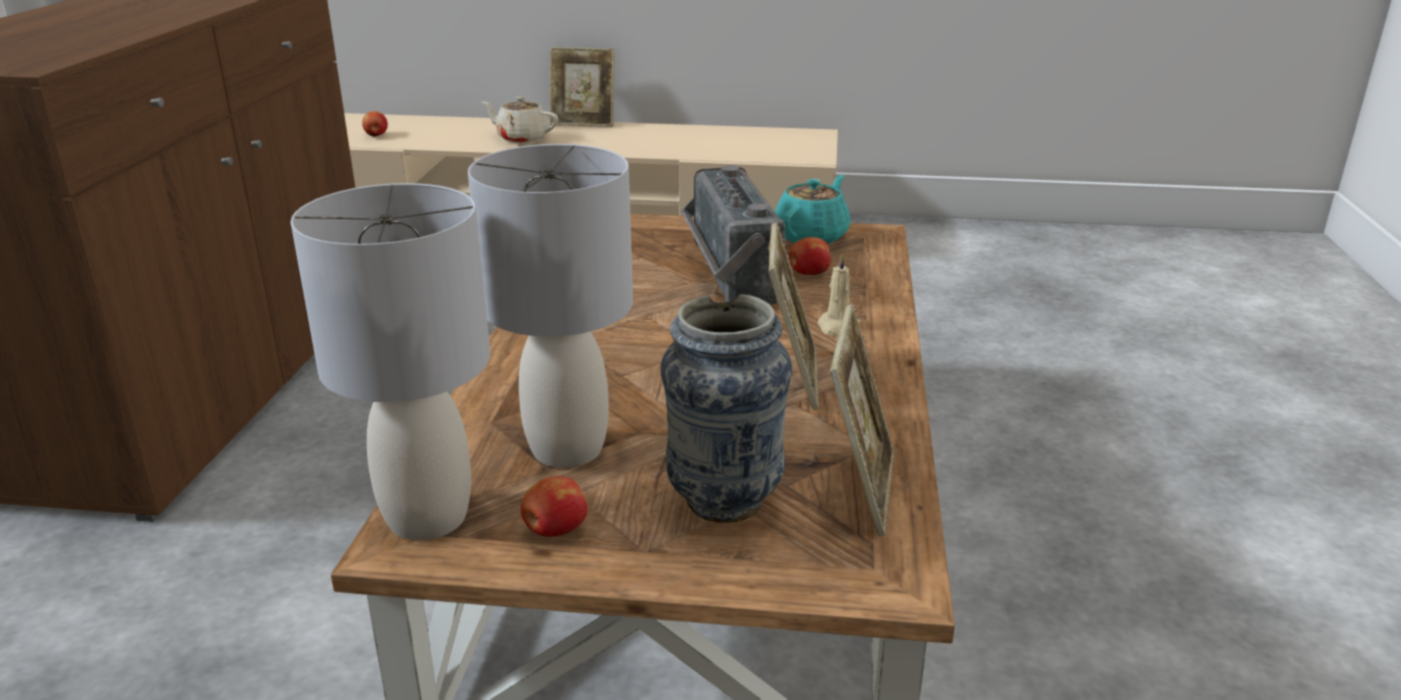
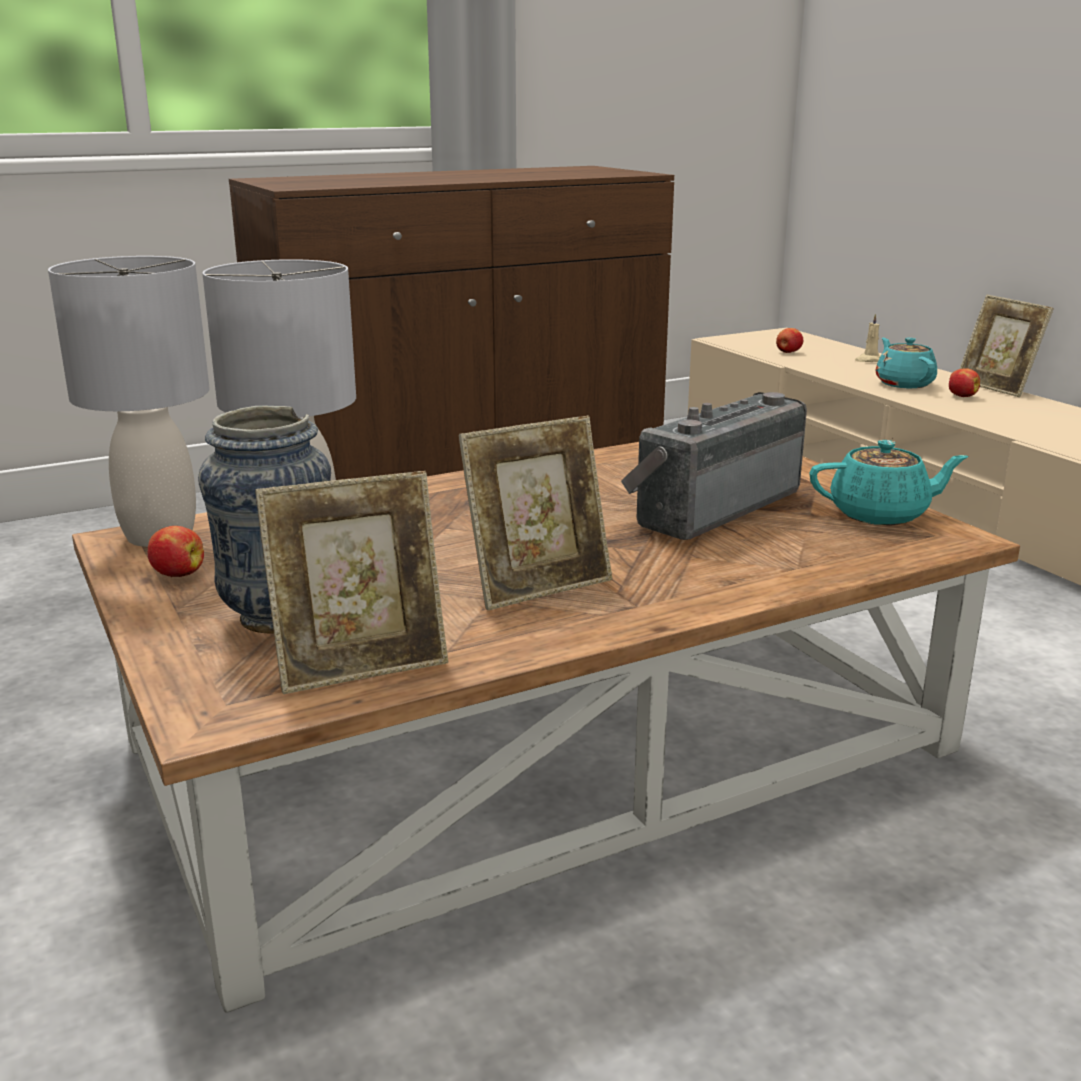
camera: 55 degrees right, 5 degrees down
(522, 138) = (903, 383): beige teapot -> turquoise teapot
(808, 274) = (782, 536): apple -> apple (961, 396)
(837, 326) = (684, 576): beige candle -> beige candle (868, 360)

